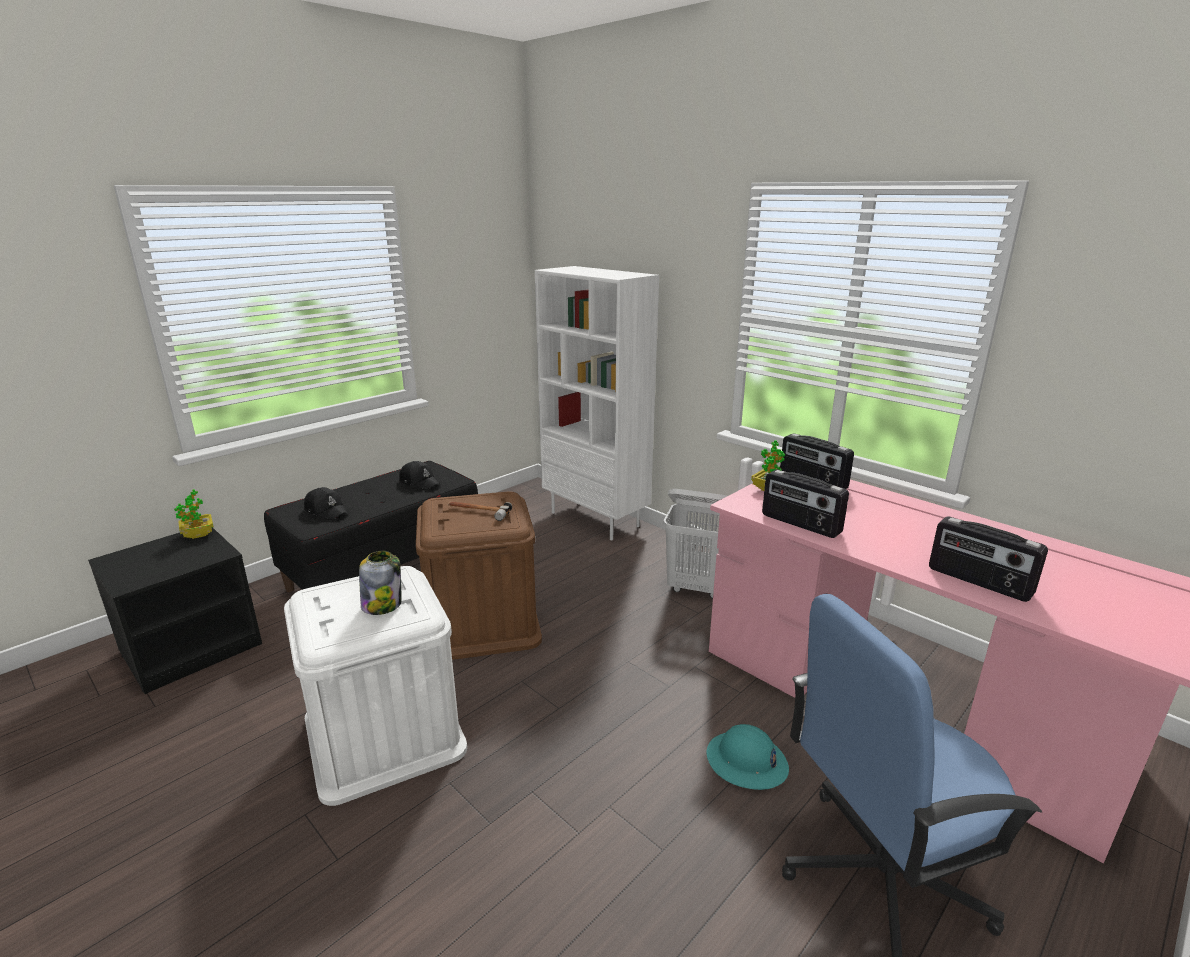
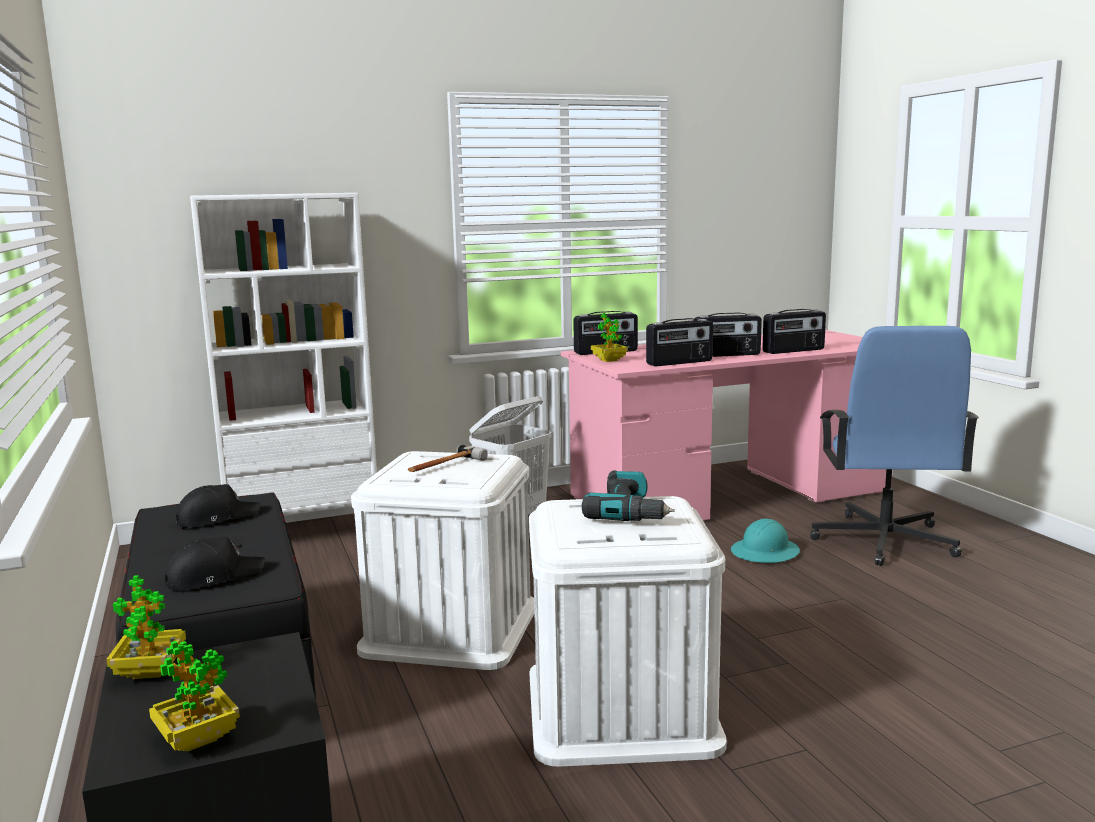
camera: 65 degrees left, 10 degrees down
(123, 567) = (197, 739): none -> potted plant
(382, 604) = (630, 512): jar -> power drill
(481, 621) = (451, 627): brown storage box -> white storage box
(883, 542) = (726, 355): none -> radio

